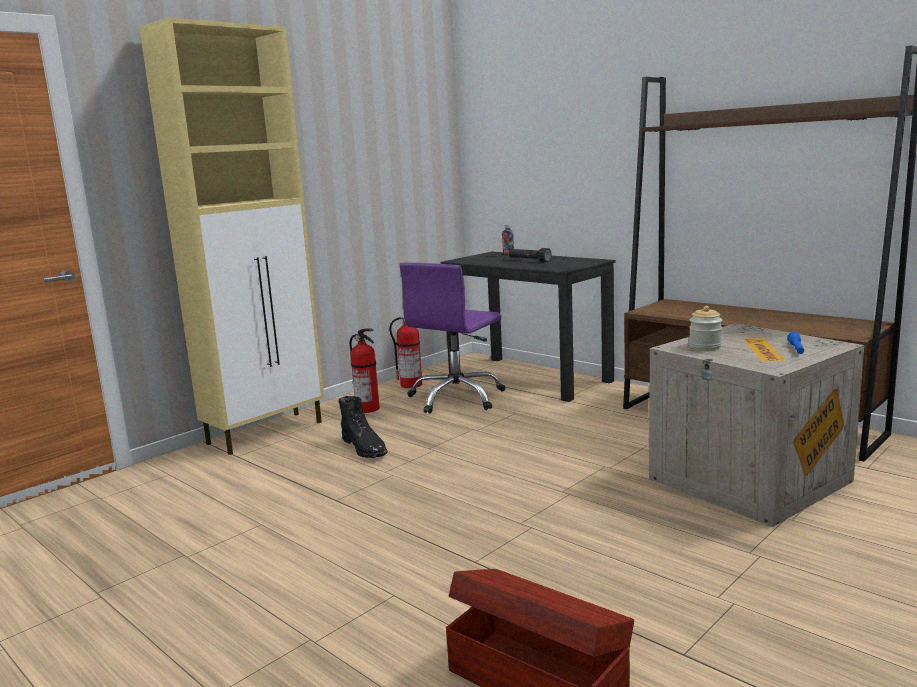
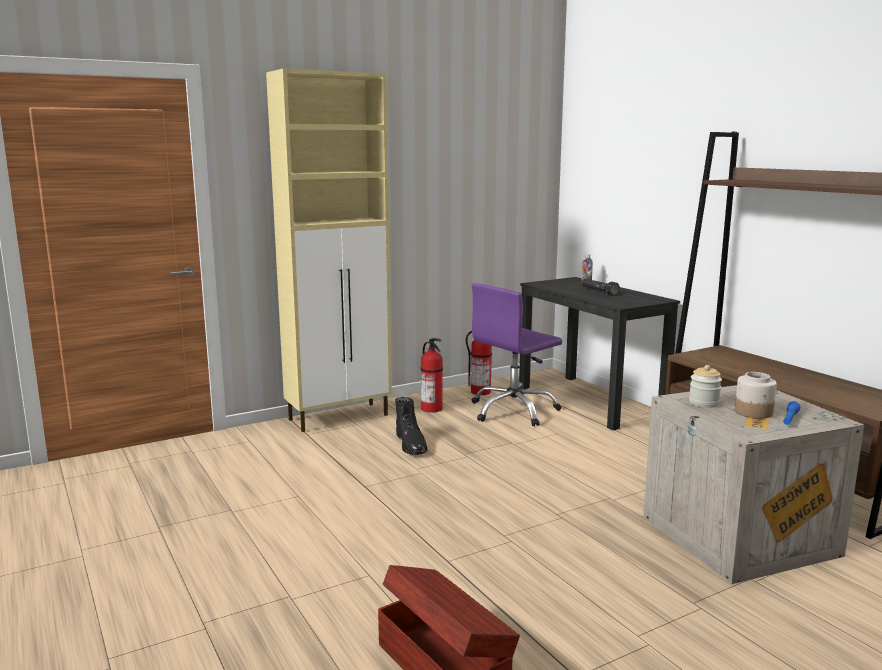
camera: 15 degrees right, 0 degrees up
(759, 348) = (754, 412): none -> jar

